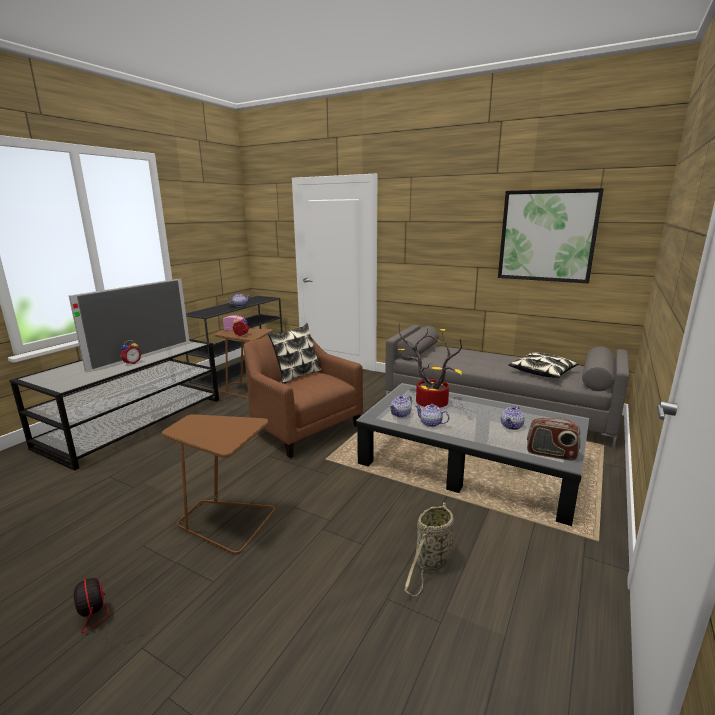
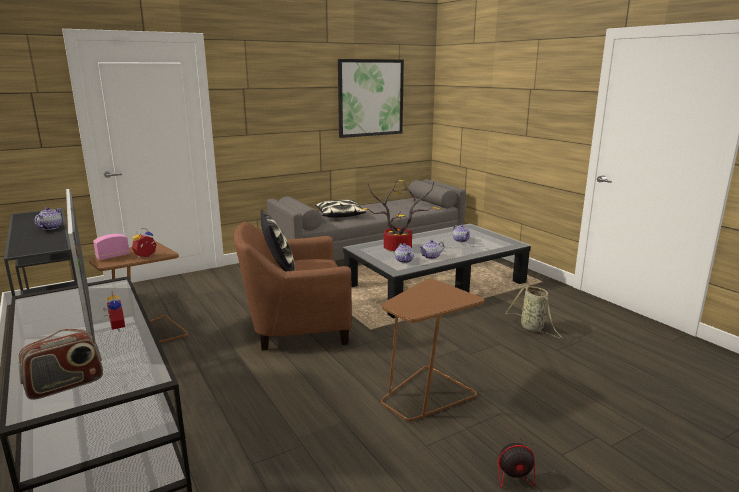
camera: 60 degrees left, 0 degrees up
(542, 372) = (404, 207): pillow -> pillow (339, 215)
(551, 454) = (504, 243): radio -> radio (65, 385)

